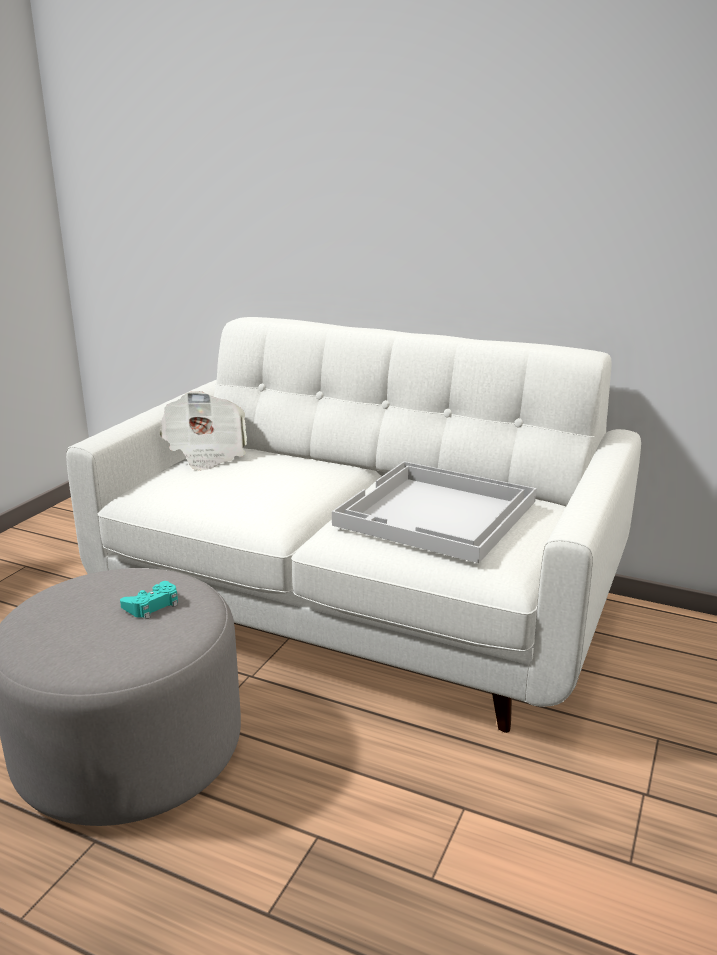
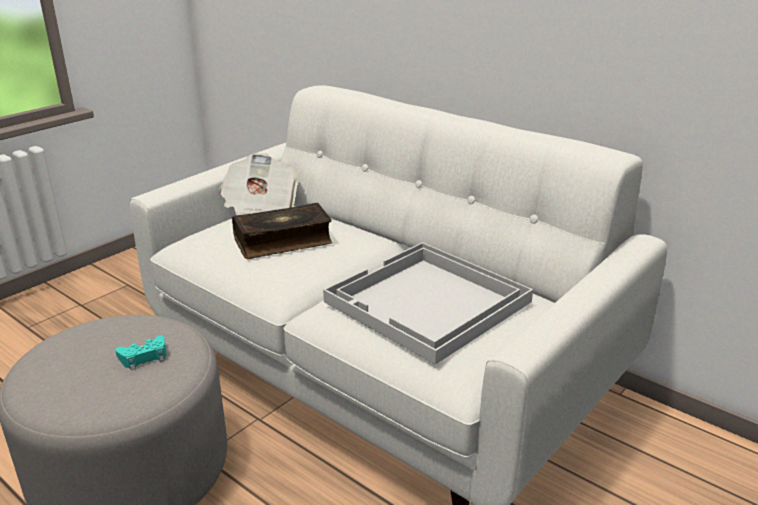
camera: 15 degrees right, 5 degrees up
(251, 477) = (283, 241): none -> book

